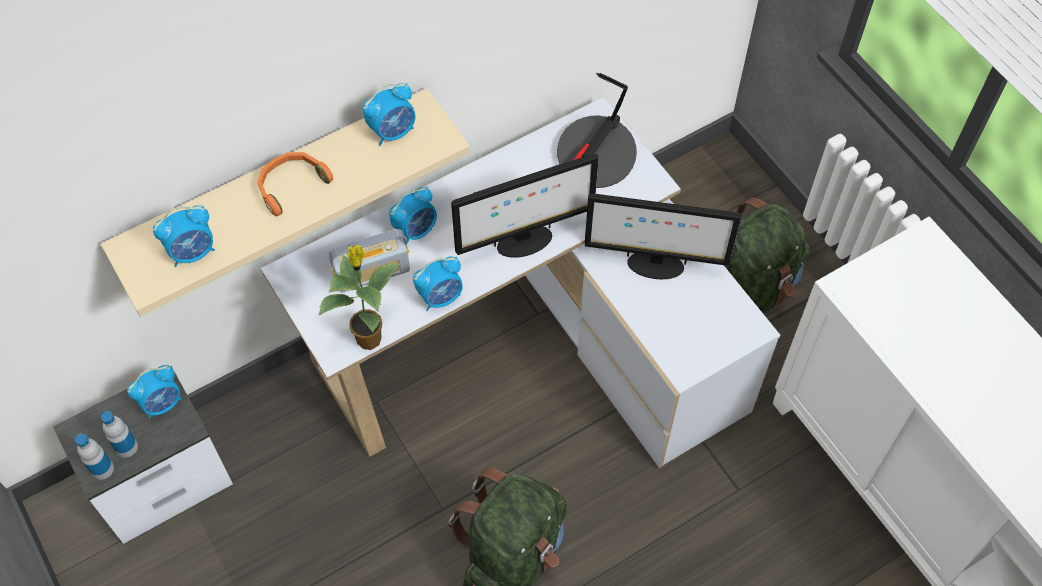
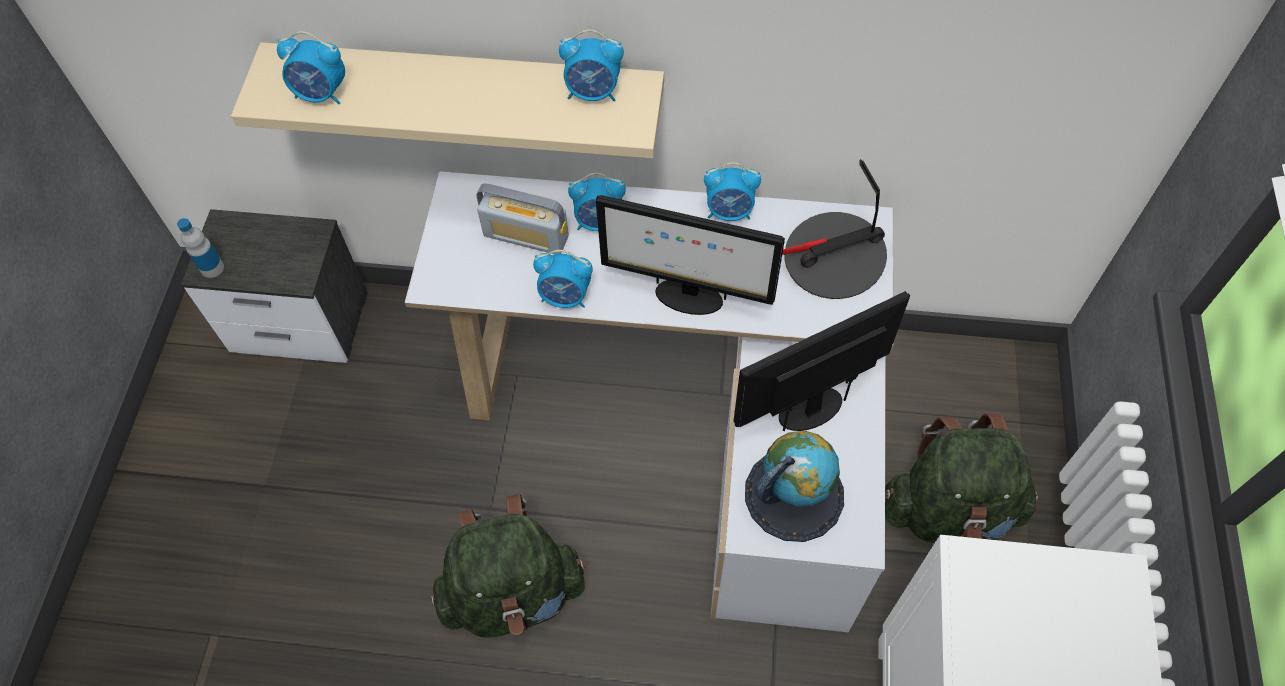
camera: 40 degrees right, 0 degrees up
(126, 447) = (244, 263): bottle -> none
(162, 403) = (302, 245): alarm clock -> alarm clock (729, 212)
(291, 185) = (457, 87): orange headphones -> none
(369, 337) = (471, 291): potted plant -> none
(654, 265) = (811, 407): monitor -> monitor turned 105 degrees clockwise
(690, 327) = (794, 494): none -> globe

